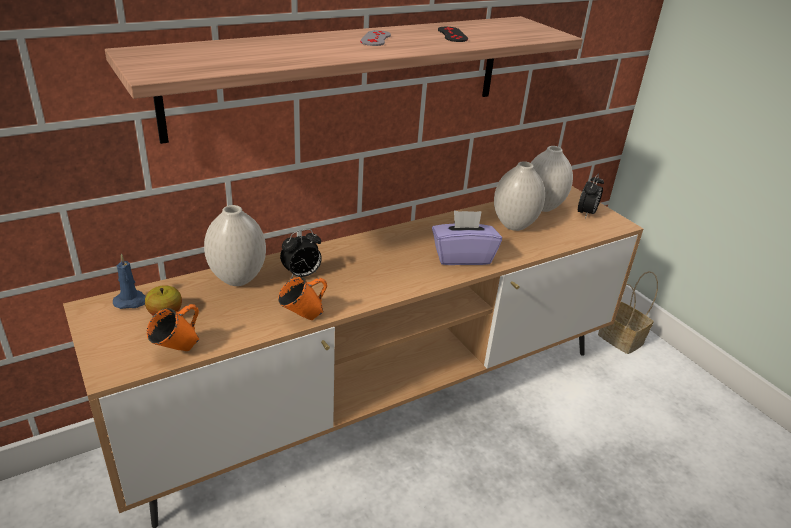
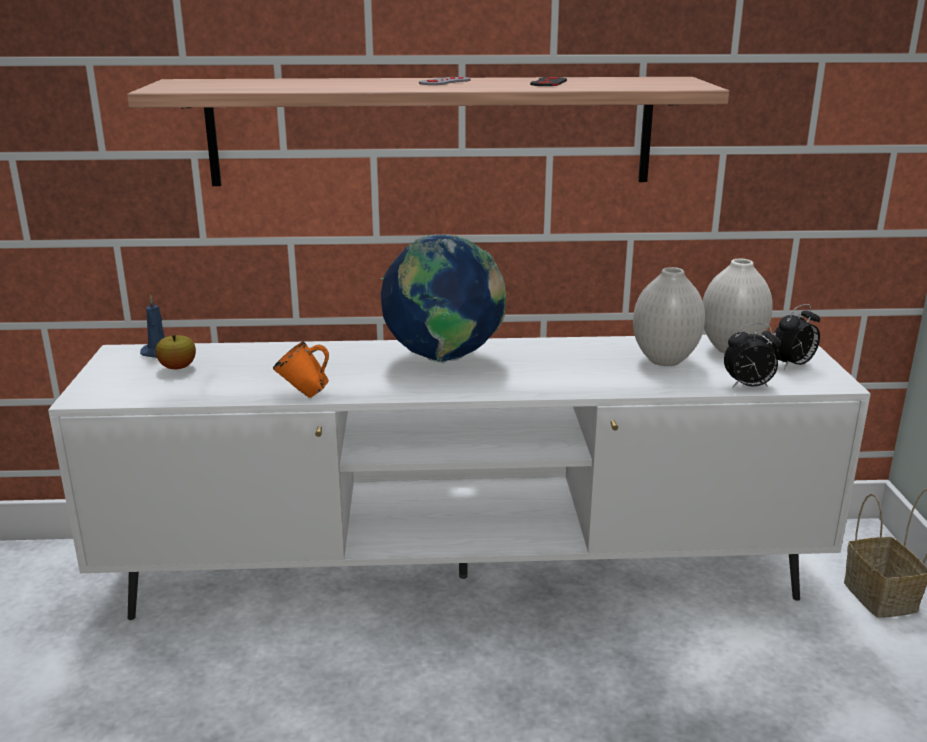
camera: 30 degrees right, 10 degrees down
(178, 351) = (156, 395): orange mug -> none
(237, 279) = (275, 354): white vase -> none
(302, 275) = (345, 362): alarm clock -> alarm clock (748, 386)
(373, 256) = (444, 359): none -> globe
(383, 401) = (463, 577): brown tv stand -> white tv stand
(462, 256) = (554, 377): purple tissue box -> none

